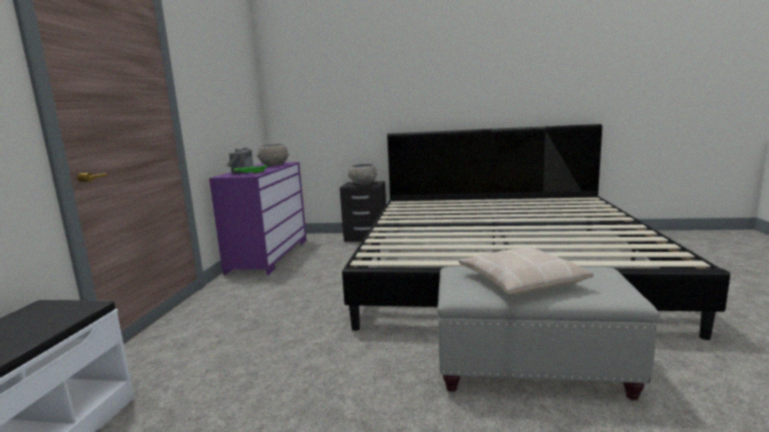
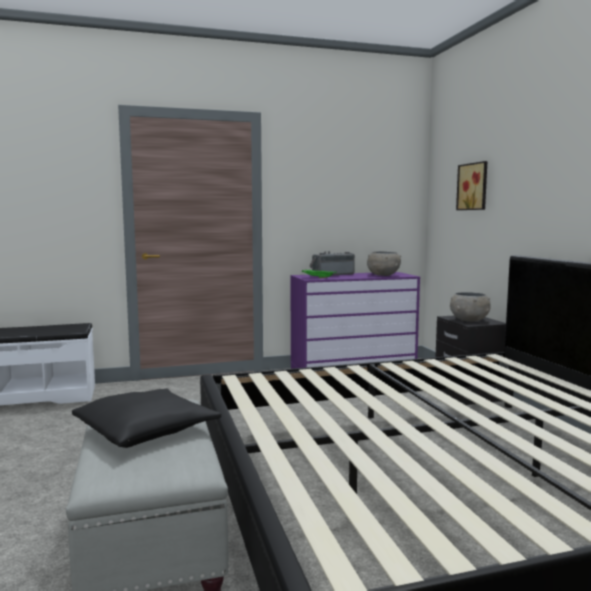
camera: 65 degrees right, 5 degrees down
(329, 86) = (474, 186): none -> picture
(521, 281) = (147, 430): beige pillow -> black pillow

